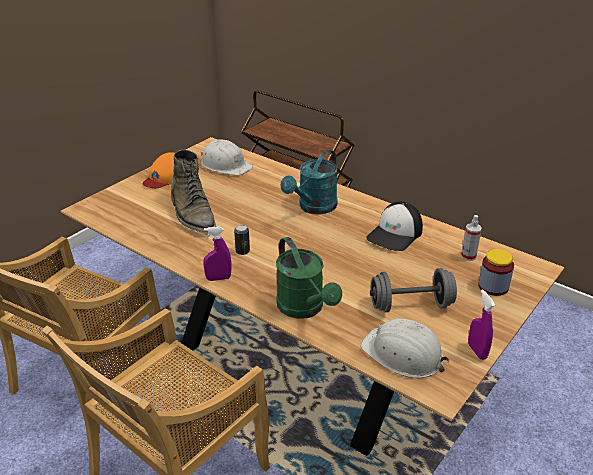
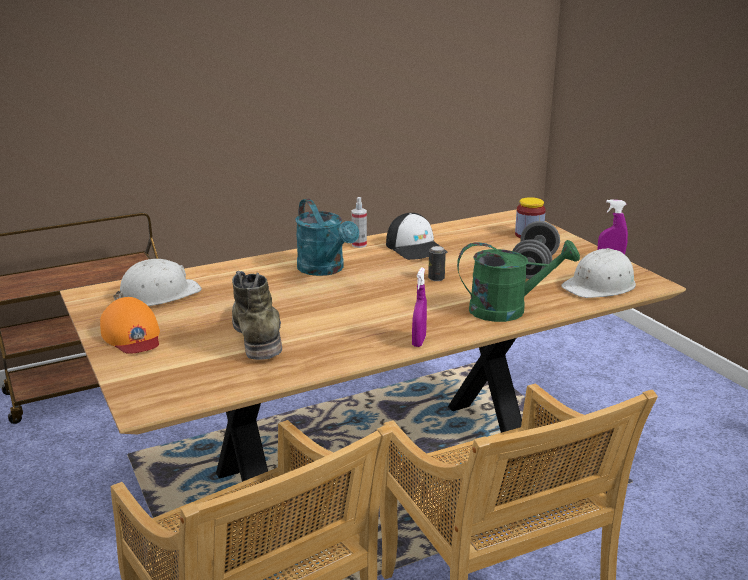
camera: 65 degrees left, 10 degrees down
(192, 213) = (257, 333): green boot -> green boot turned 105 degrees counterclockwise
(242, 251) = (375, 320): can -> can (436, 278)
(468, 256) = (478, 231): spray bottle -> spray bottle (359, 245)

